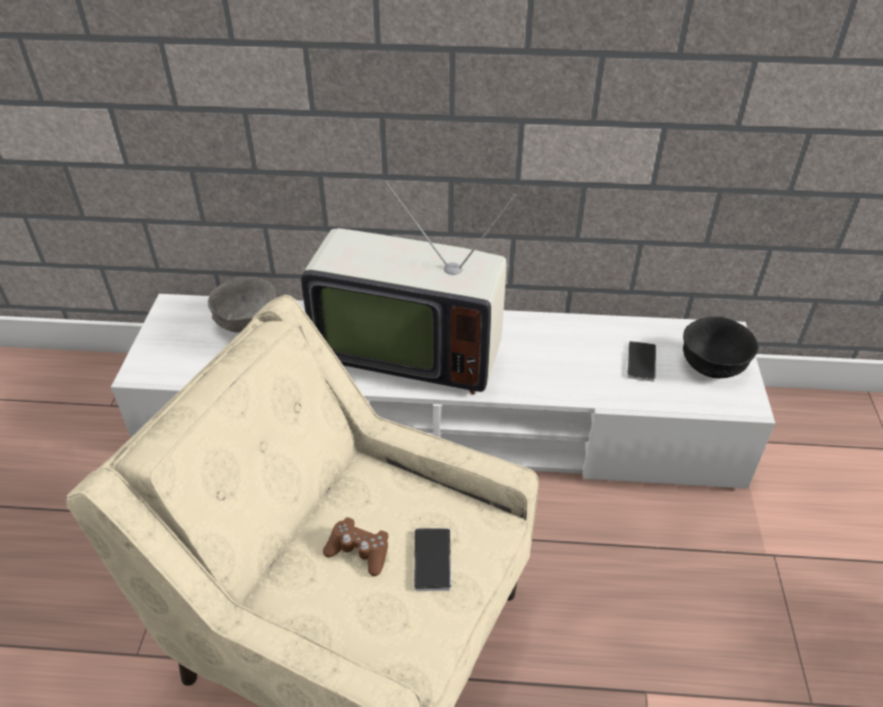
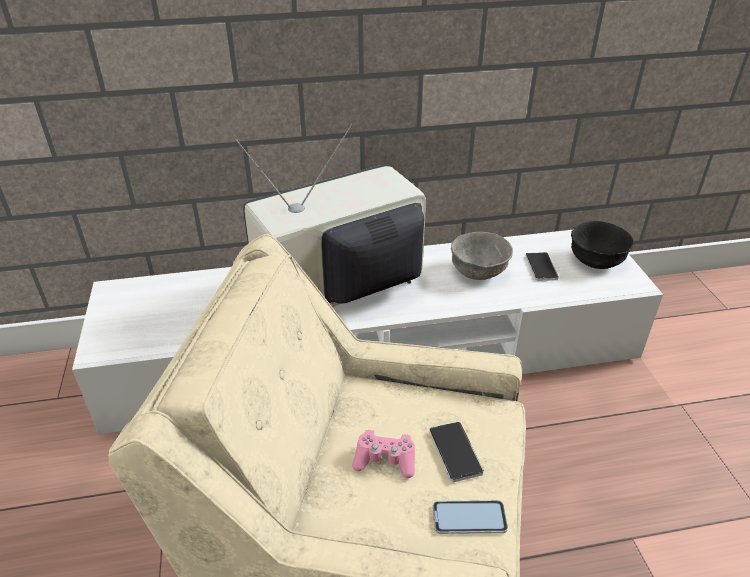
camera: 15 degrees left, 5 degrees down
(247, 322) = (189, 292): grey bowl -> grey bowl (479, 272)
(359, 551) = (385, 460): brown game controller -> pink game controller
(408, 350) = (345, 290): television -> television turned 150 degrees clockwise
(416, 631) = (469, 518): none -> phone

